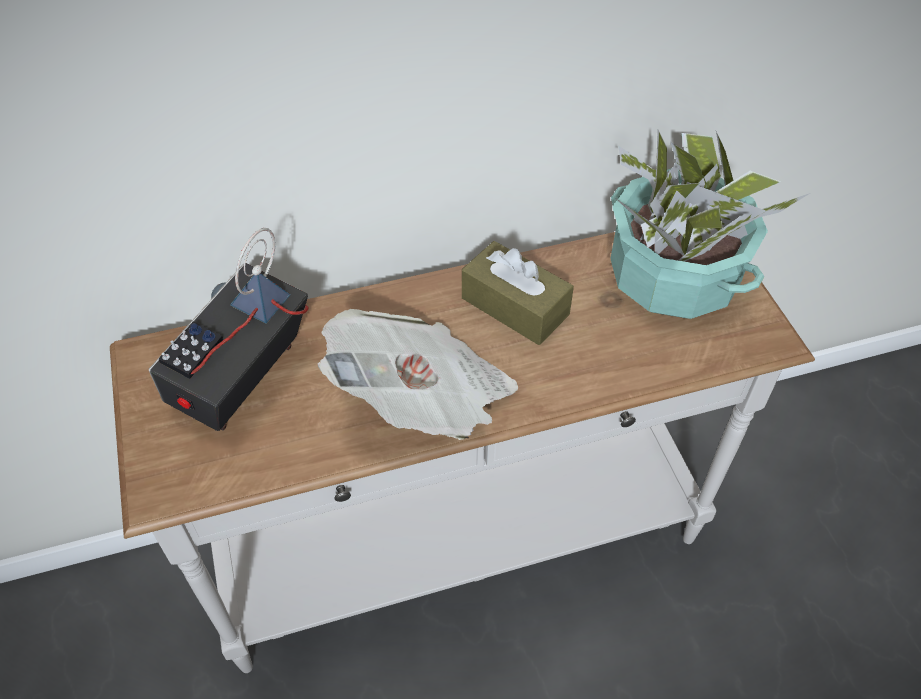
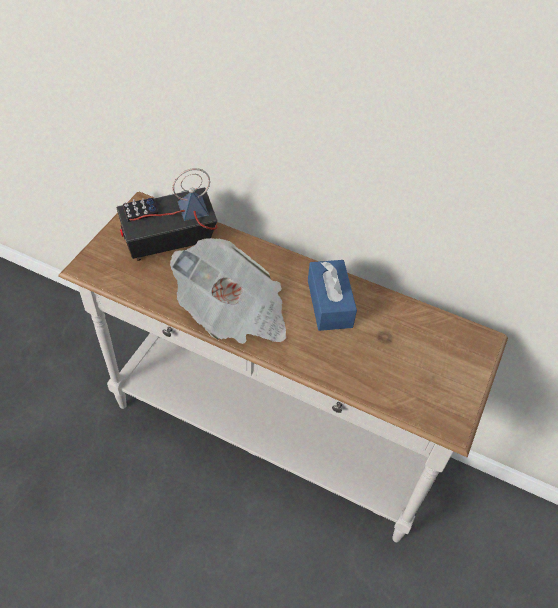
camera: 40 degrees right, 0 degrees up
(515, 306) = (329, 303): brown tissue box -> blue tissue box
(672, 277) = (434, 351): potted plant -> none

